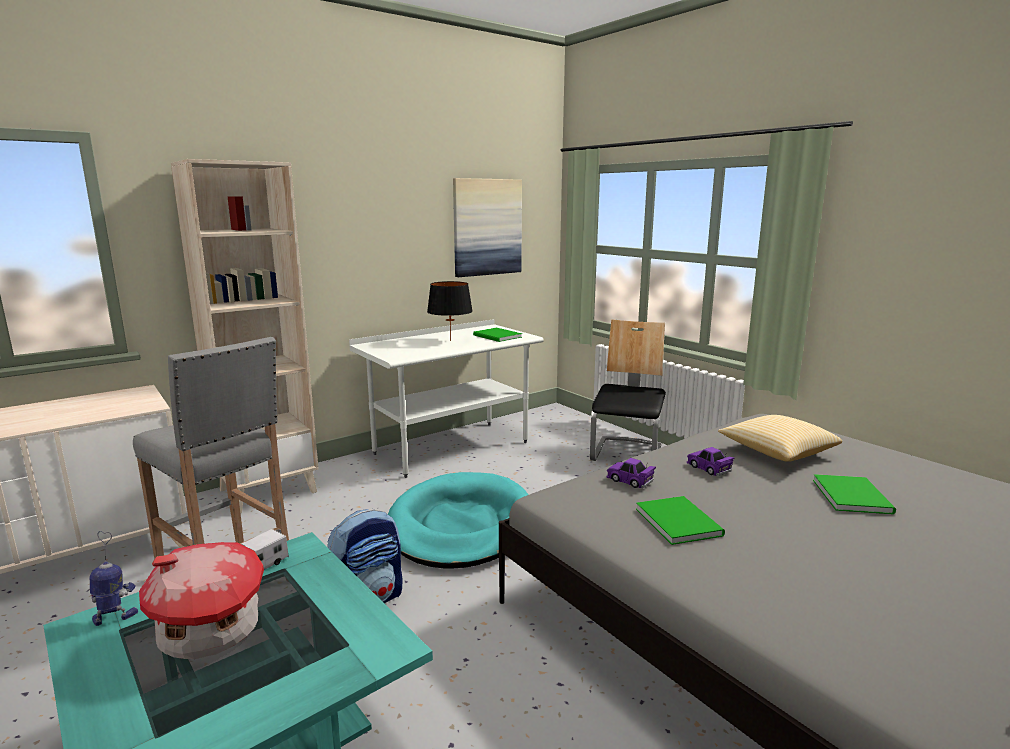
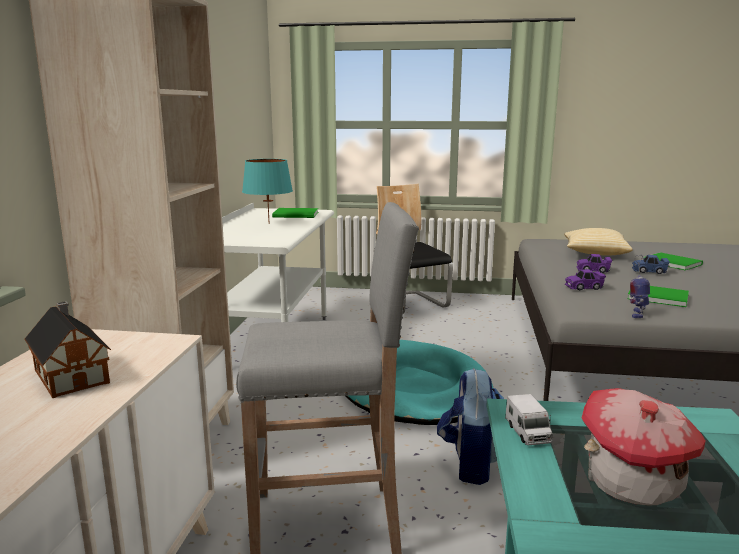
camera: 45 degrees left, 0 degrees up
(78, 409) = (71, 375): none -> toy house
(115, 617) = (552, 522): toy robot -> toy robot (636, 314)
(450, 340) = (269, 223): black table lamp -> turquoise table lamp
(487, 227) = (241, 102): picture -> none
(778, 493) = (649, 271): none -> blue toy car

